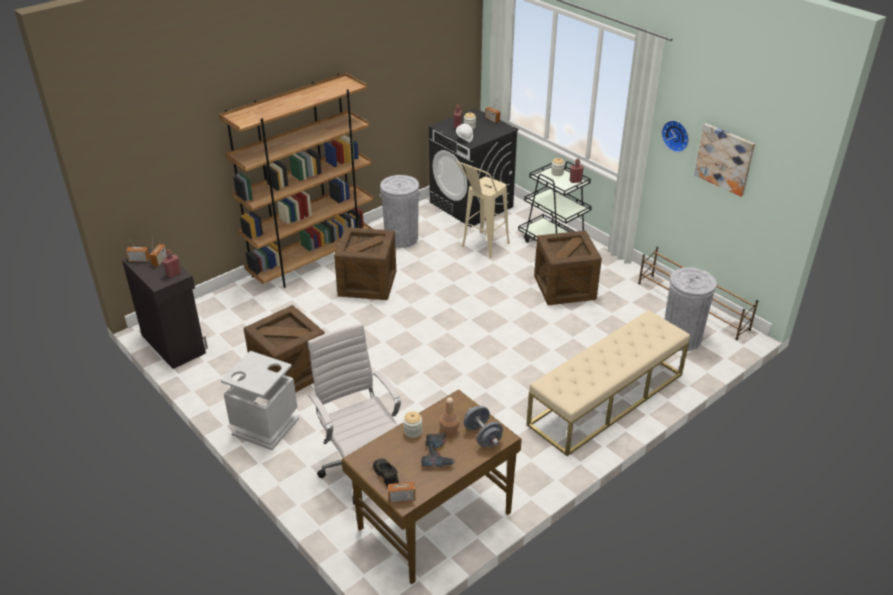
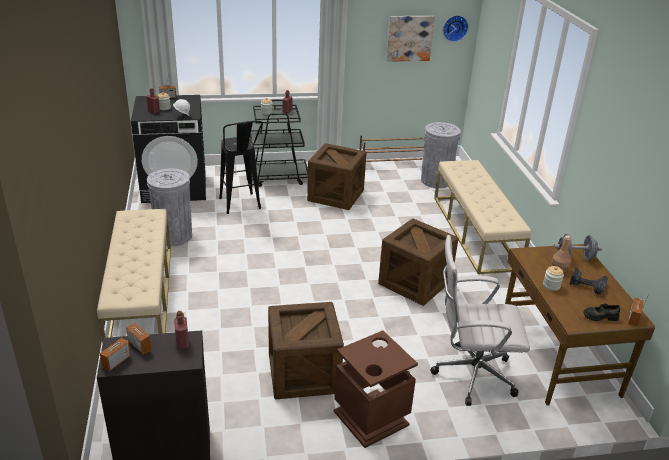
camera: 60 degrees left, 5 degrees down
(265, 427) = (371, 419): grey trash can -> brown trash can
(313, 261) = (141, 297): brown bookcase -> beige bench
(367, 284) = (218, 279): crate -> crate (415, 283)
(481, 248) = (241, 207): beige stool -> black stool
(676, 135) = (364, 36): wall clock -> wall clock (454, 28)

